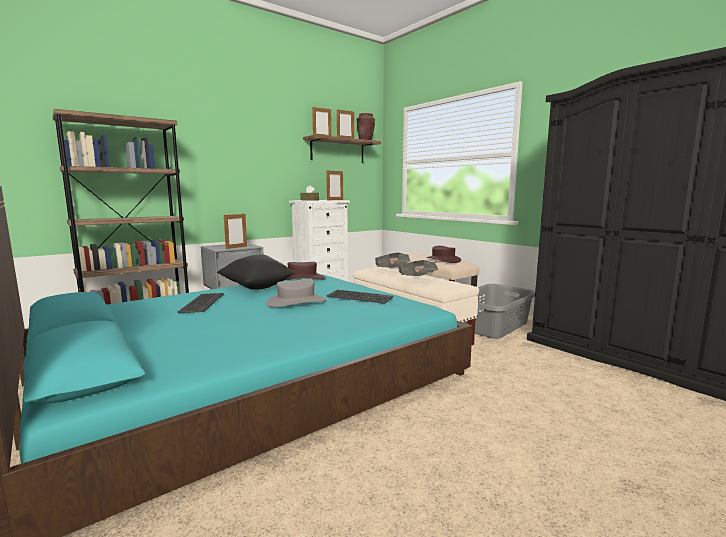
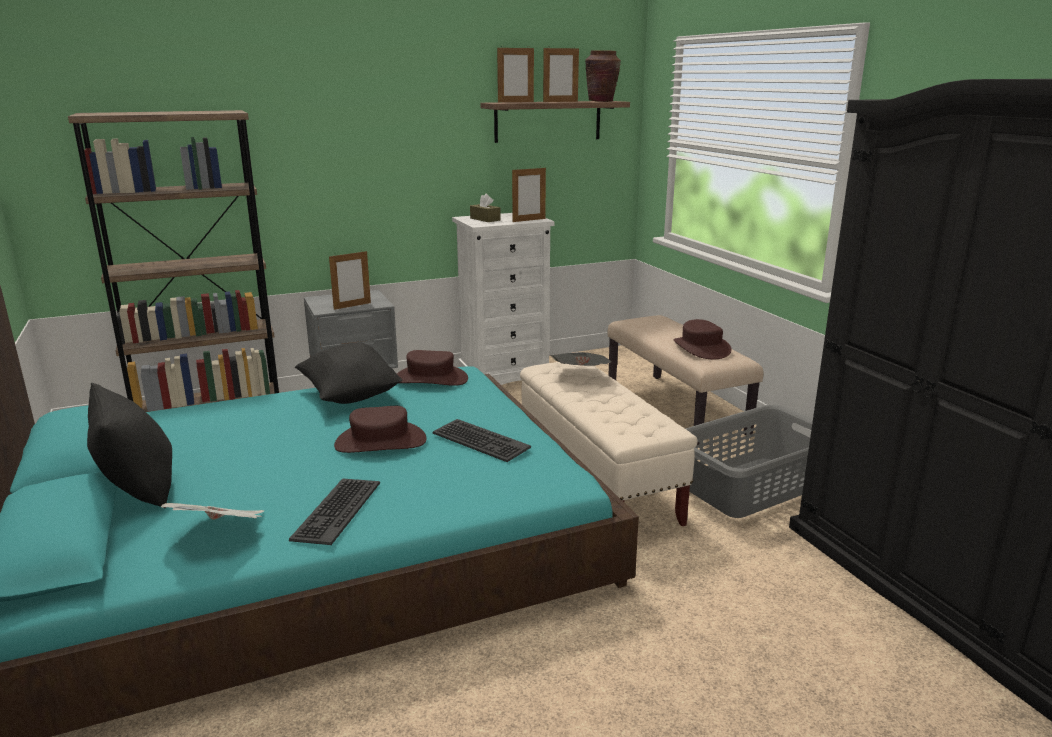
camera: 15 degrees right, 10 degrees up
(135, 335) = (139, 488): none -> black pillow
(201, 303) = (254, 427): keyboard -> keyboard (336, 511)
(296, 302) = (380, 442): grey hat -> brown hat
(417, 280) = (601, 407): newspaper -> newspaper (221, 532)

